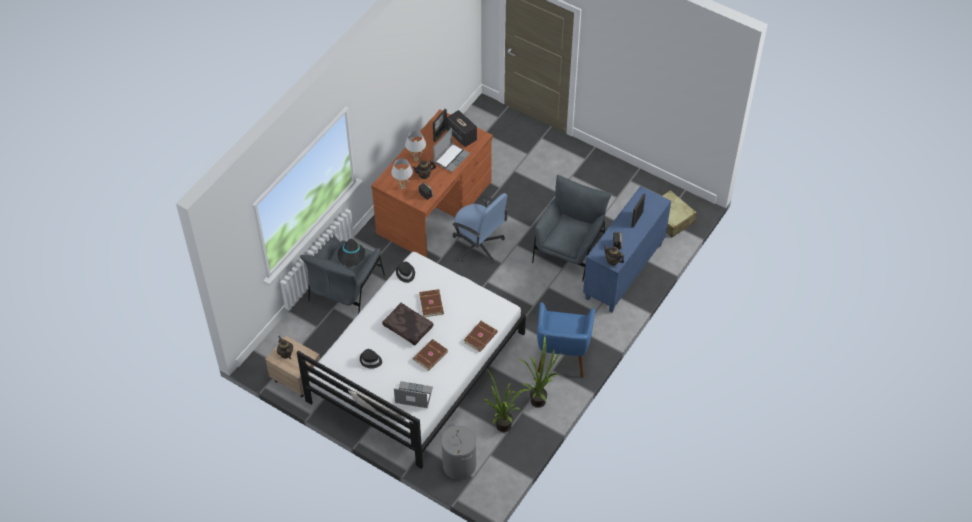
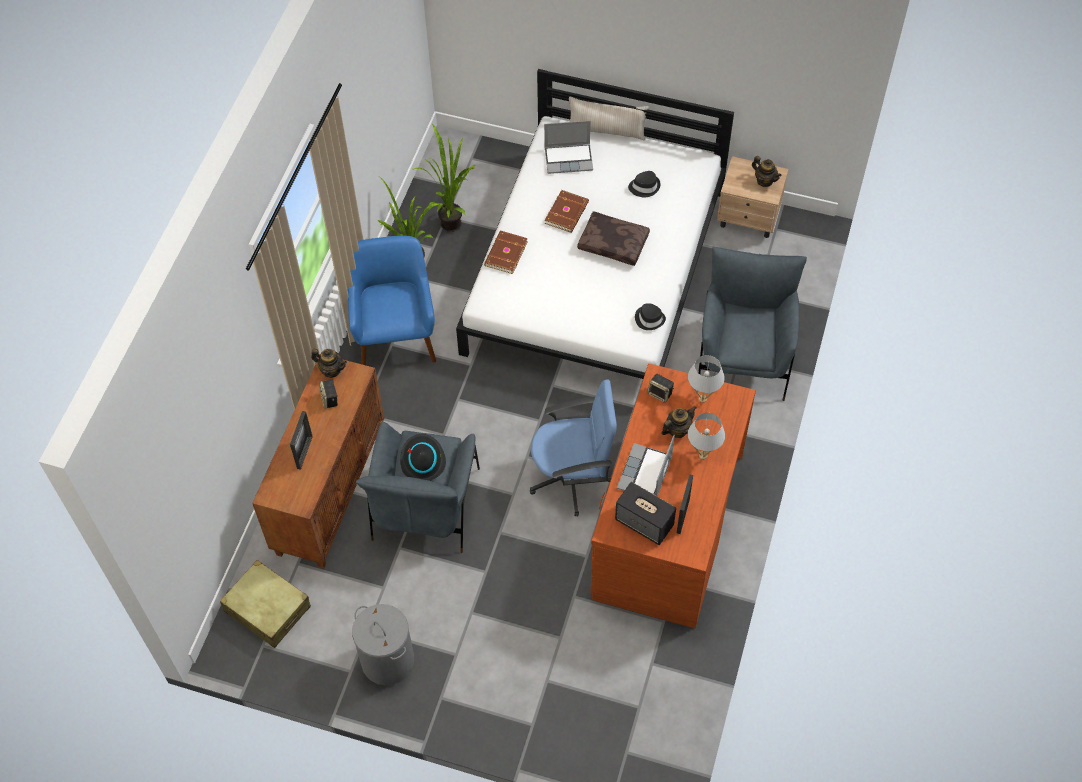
camera: 165 degrees right, 5 degrees up
(351, 256) = (745, 339): black hat -> black hat (422, 460)
(432, 304) = (592, 284): brown book -> none
(459, 465) = (493, 167): grey laundry basket -> grey laundry basket (387, 660)
(478, 245) = (573, 477): blue office chair -> blue office chair turned 150 degrees clockwise
(624, 272) = (329, 489): blue cabinet -> brown cabinet

